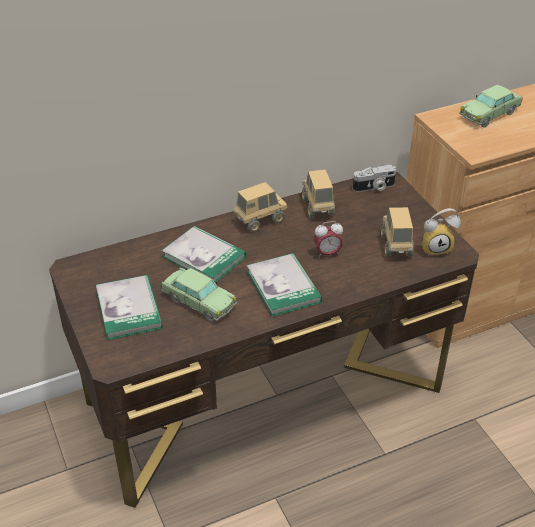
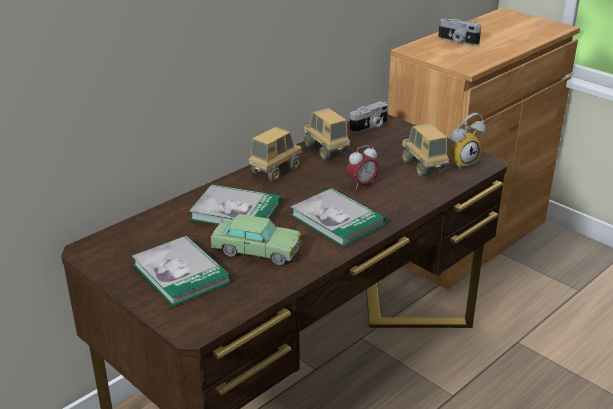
camera: 20 degrees left, 10 degrees down
(489, 114) = (457, 41): toy car -> camera

